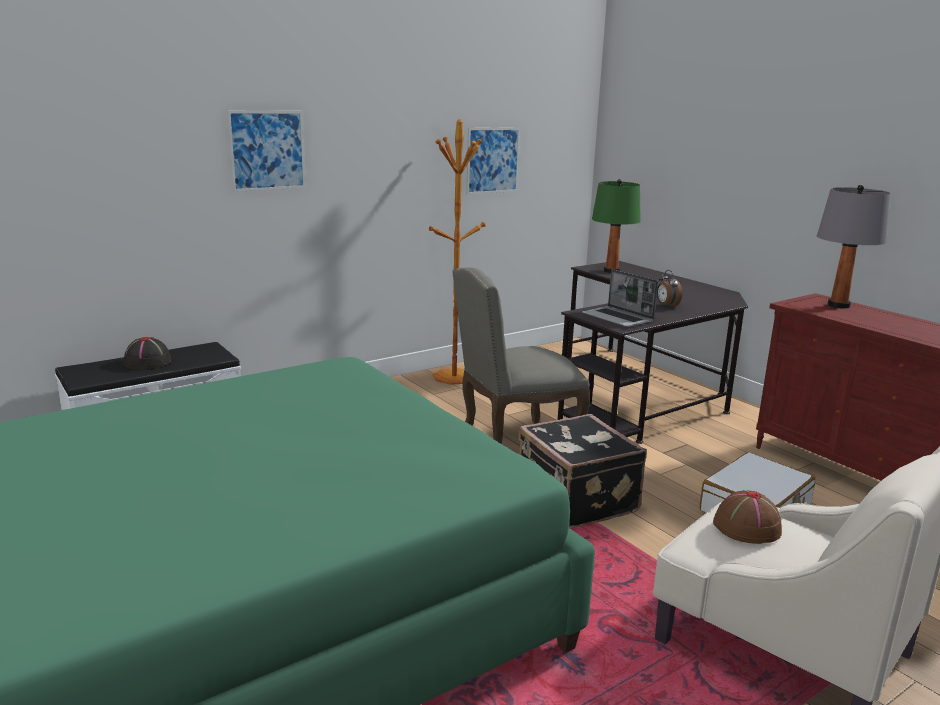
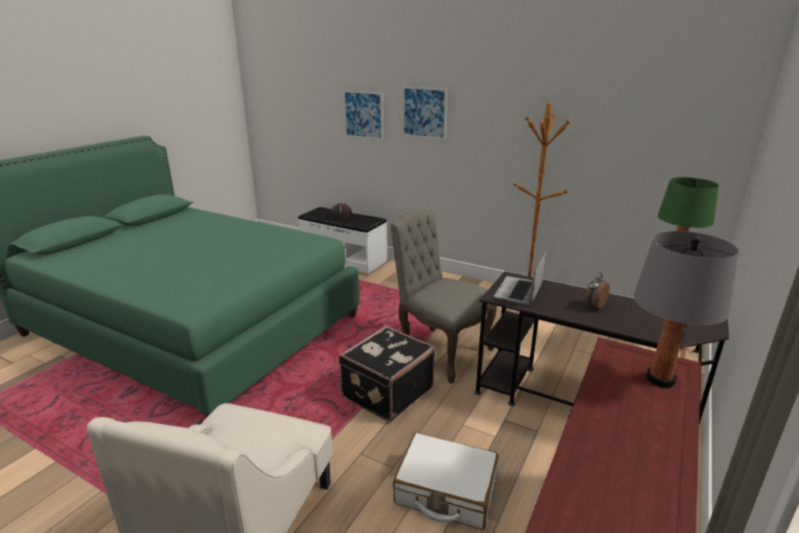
camera: 65 degrees right, 5 degrees up
(493, 160) = (608, 140): picture -> picture (363, 115)
(746, 527) = (254, 429): brown hat -> none

